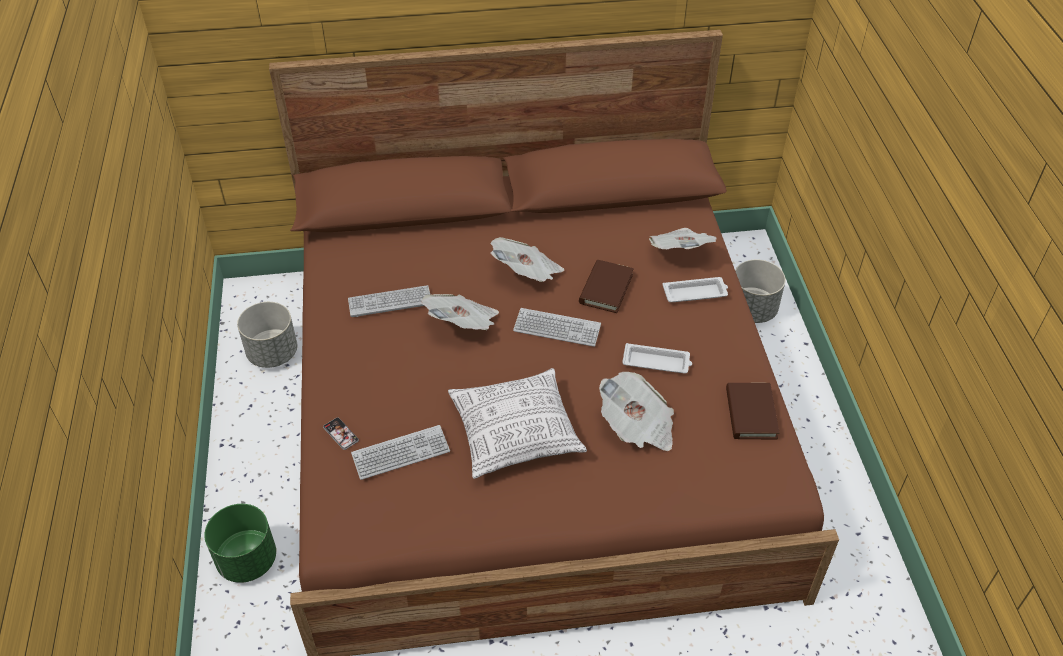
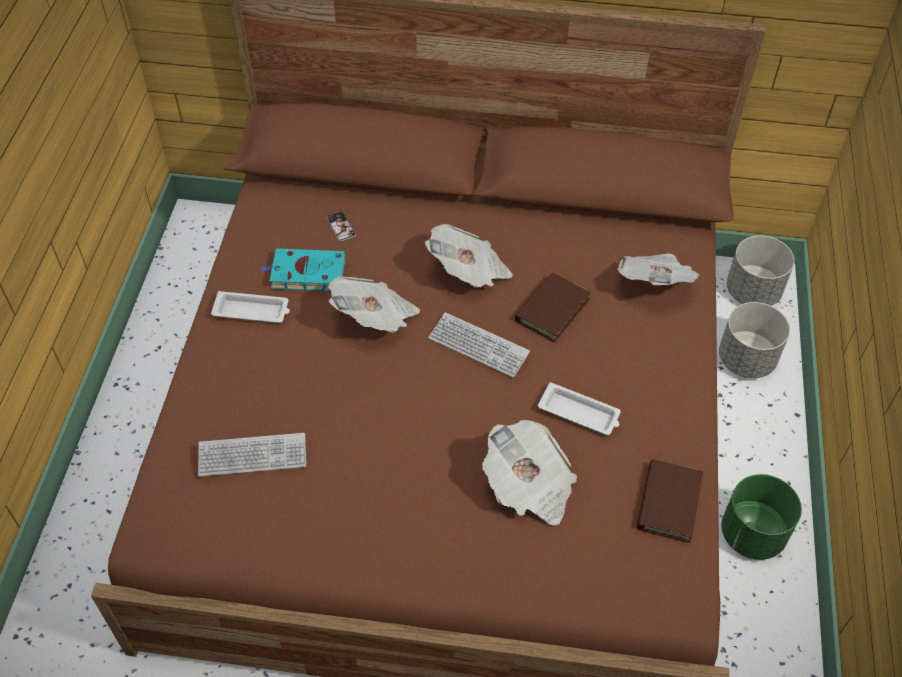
camera: 15 degrees right, 5 degrees up
(247, 560) = (100, 519): green planter -> green planter (752, 534)
(273, 353) = (201, 293): grey planter -> grey planter (752, 291)
(341, 434) = (199, 416): phone -> phone (340, 227)
(390, 302) = (306, 273): keyboard -> turquoise book
(516, 433) = (388, 461): pillow -> none
(695, 293) = (655, 338): white tray -> white tray (252, 311)

